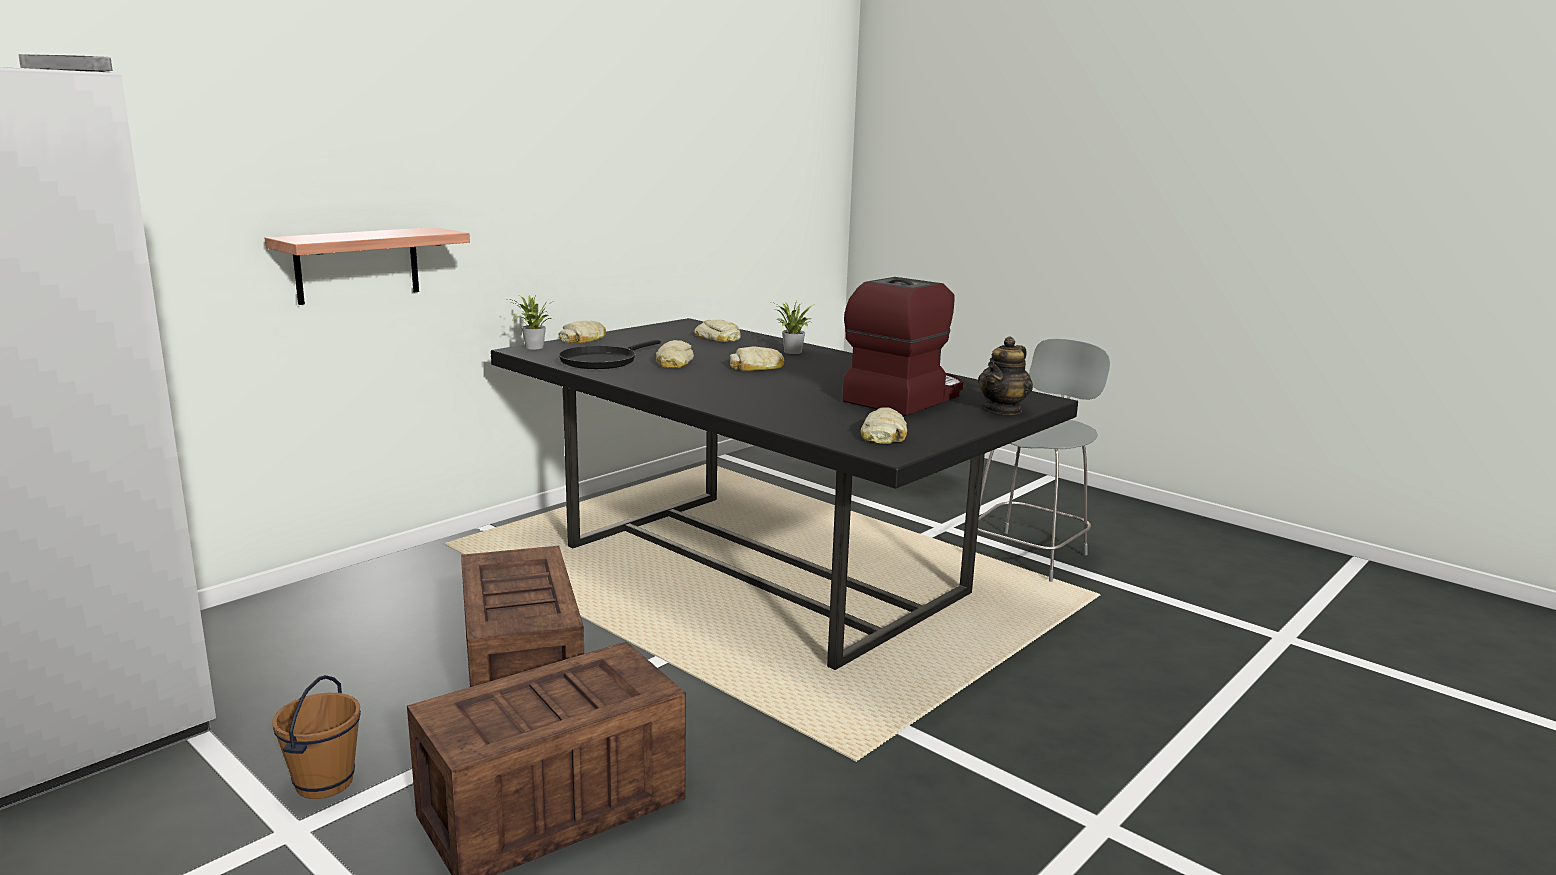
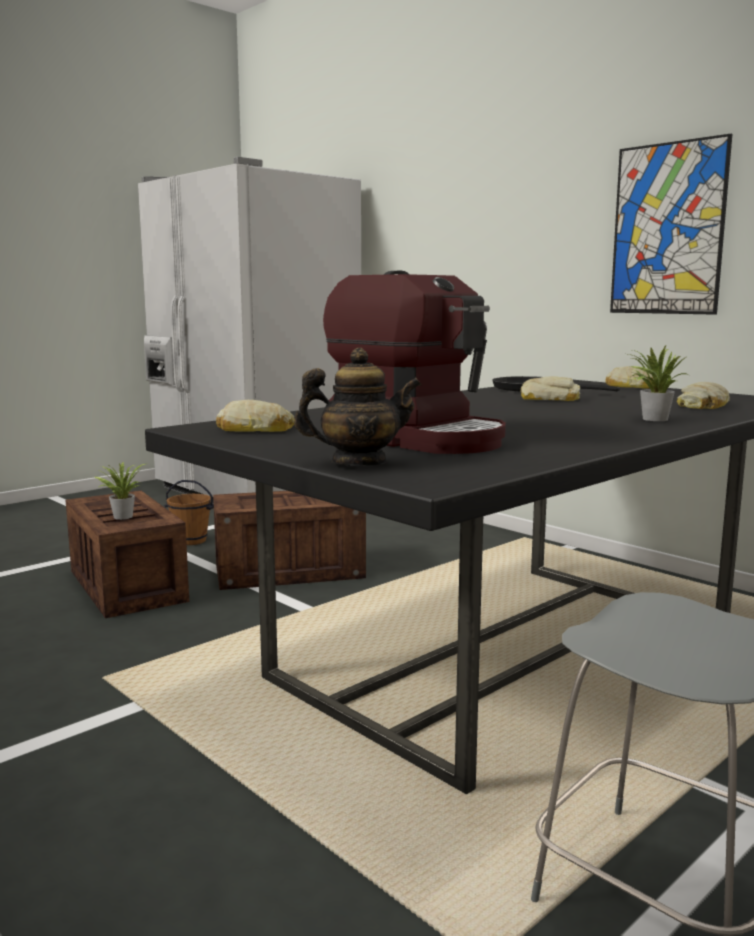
camera: 95 degrees right, 5 degrees down
(357, 265) = (501, 295): shelf -> none
(532, 348) = (576, 381): potted plant -> potted plant (121, 516)
(543, 186) = (667, 229): none -> picture
(757, 367) = (549, 411): bread -> none
(1003, 410) = (358, 463): teapot -> teapot turned 135 degrees clockwise

